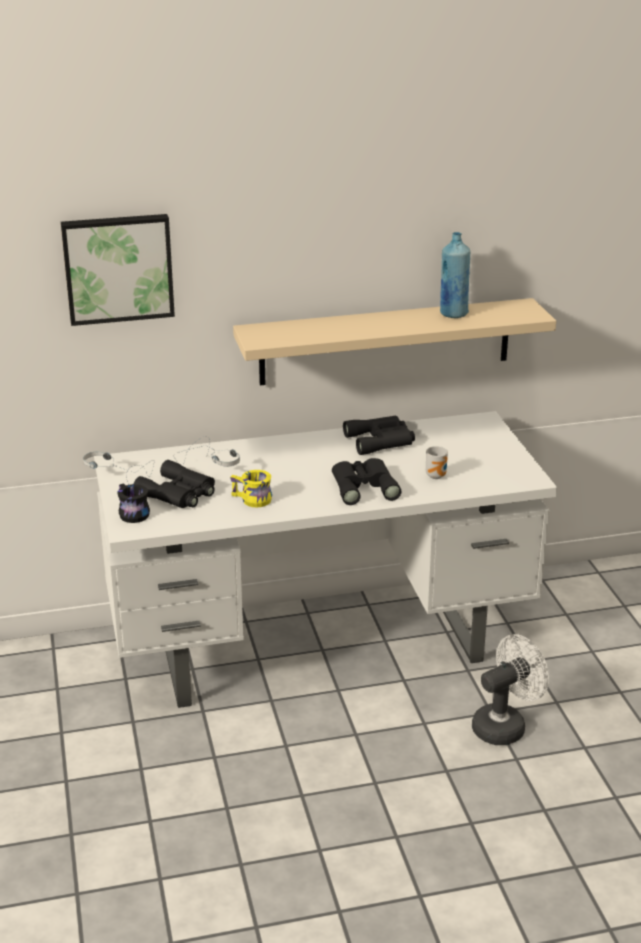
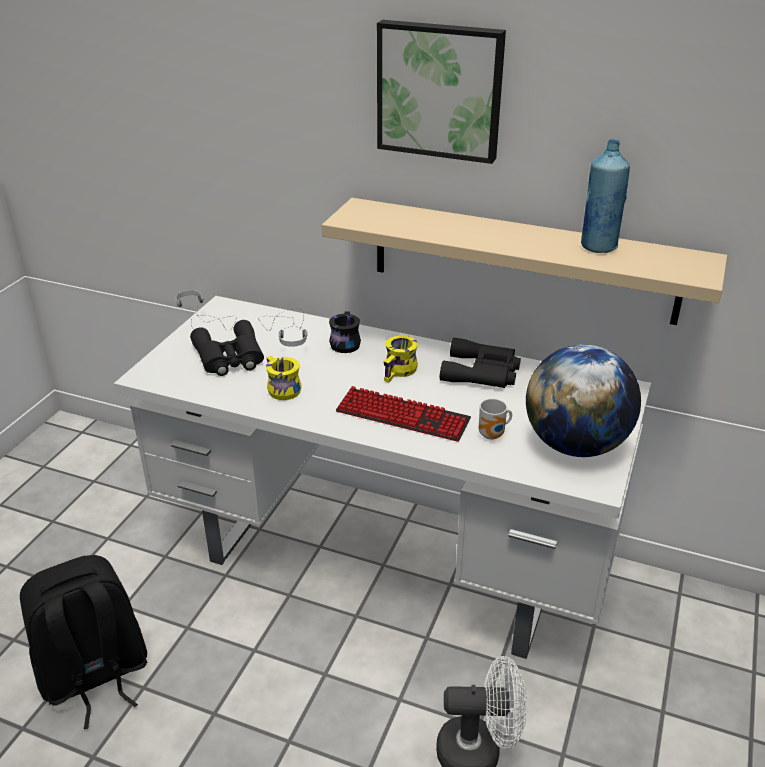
camera: 35 degrees right, 5 degrees up
(118, 268) = (236, 105): picture -> picture (440, 90)
(130, 514) = (166, 361): black mug -> black mug (343, 342)
(178, 821) = (95, 676): none -> black backpack
(324, 459) = (400, 371): none -> yellow mug
(363, 486) = (402, 416): black binoculars -> keyboard
(493, 463) = (575, 445): none -> globe

